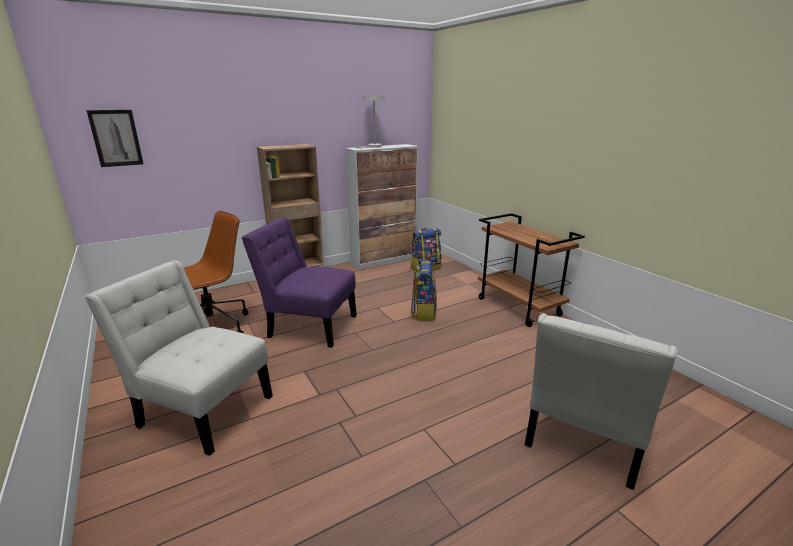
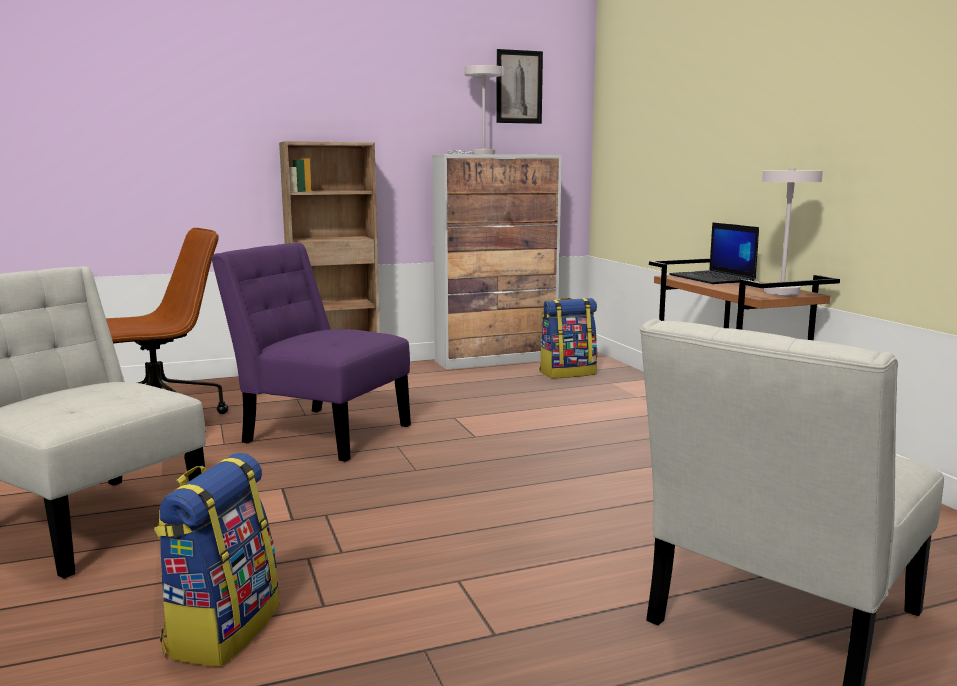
camera: 10 degrees right, 10 degrees down
(116, 138) = (59, 115): picture -> picture (519, 87)
(423, 312) = (535, 428): backpack -> backpack (222, 629)
(513, 228) = (713, 278): none -> laptop
(552, 241) = (777, 291): none -> white table lamp

